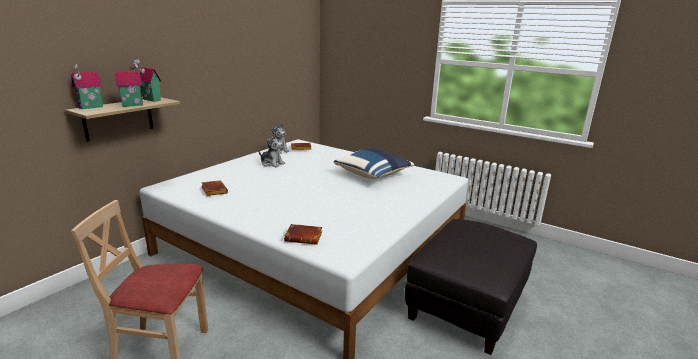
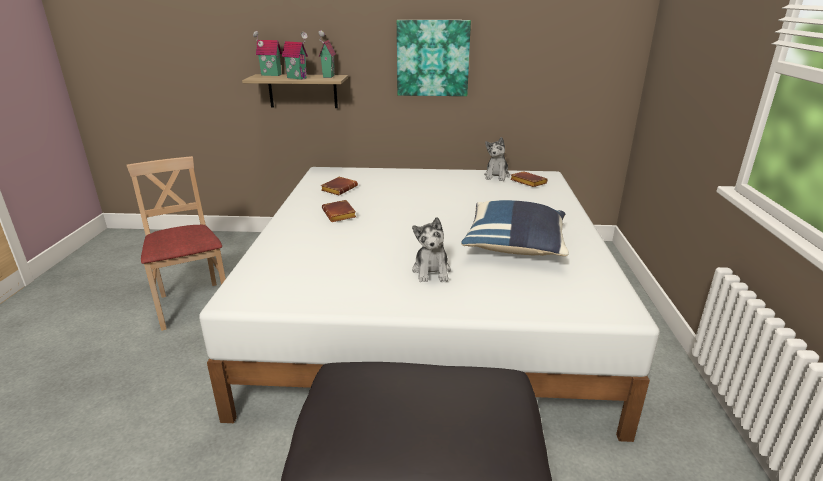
camera: 60 degrees right, 5 degrees up
(219, 75) = (433, 58): none -> picture
(272, 164) = (450, 186): plush toy -> plush toy (431, 271)
(305, 237) = (271, 261): brown book -> brown book (340, 215)

